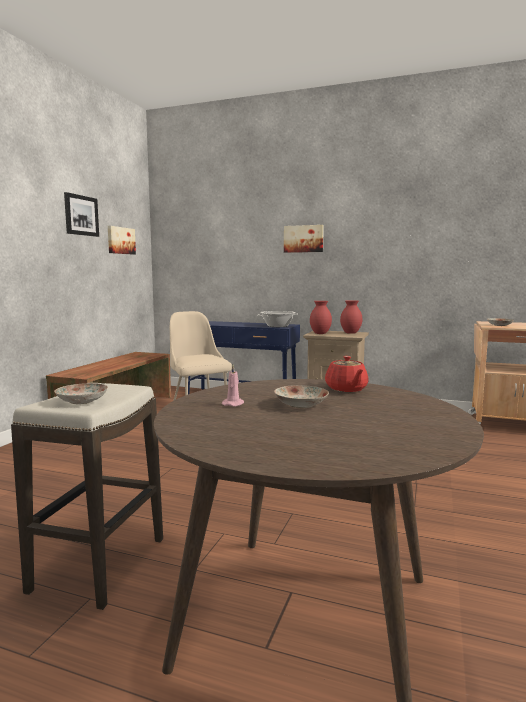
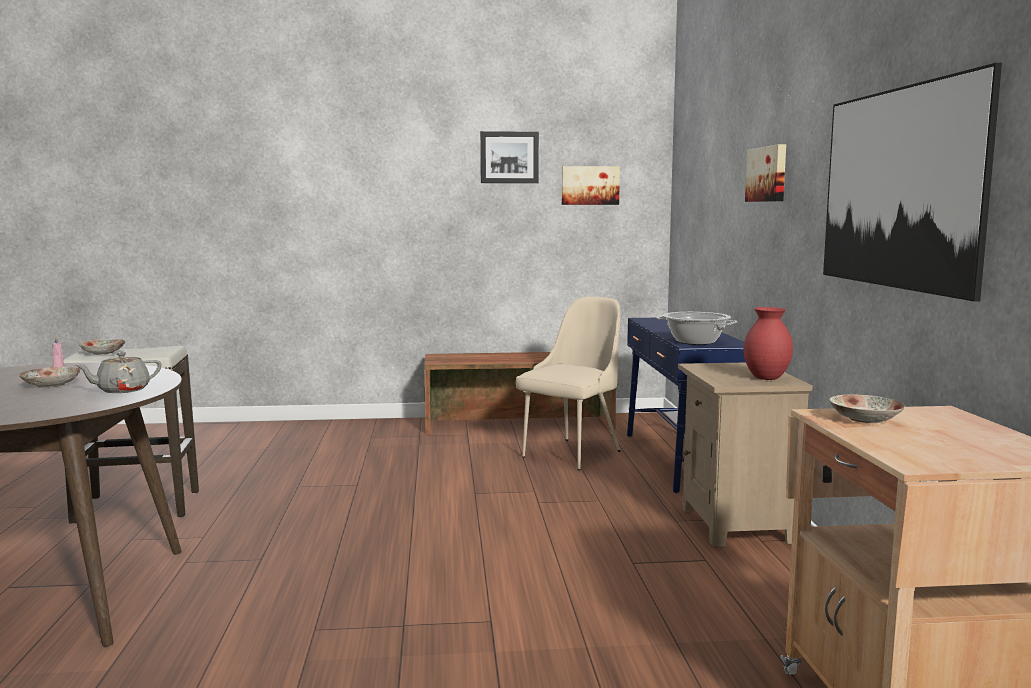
camera: 65 degrees right, 0 degrees up
(320, 333) = (716, 367): red vase -> none
(346, 389) = (122, 390): red teapot -> grey teapot
(428, 246) = (898, 188): none -> picture

